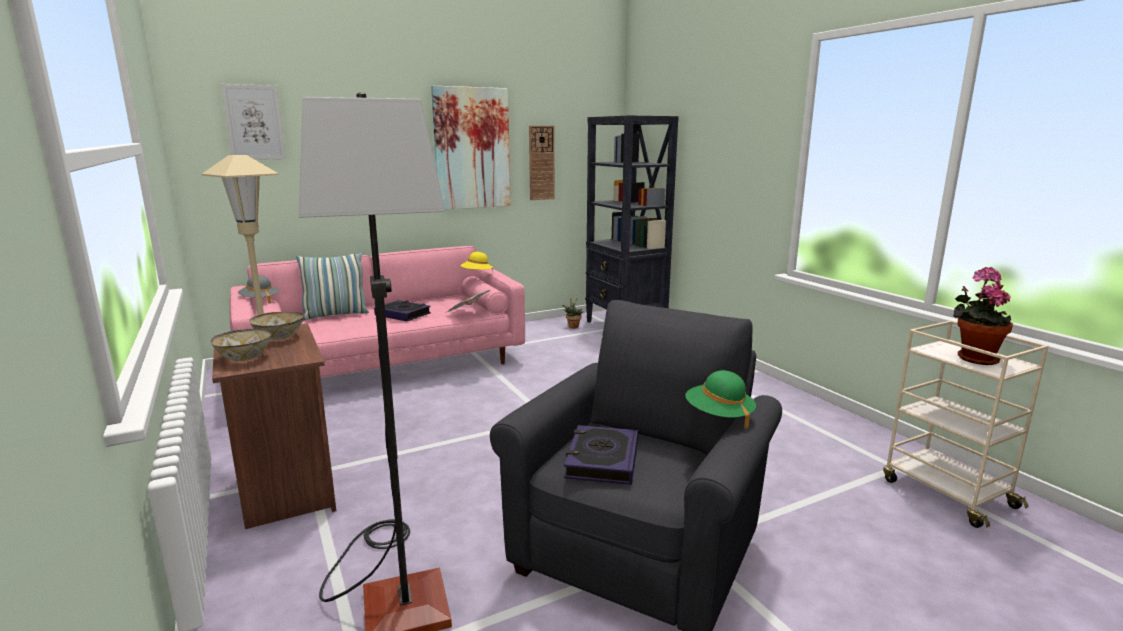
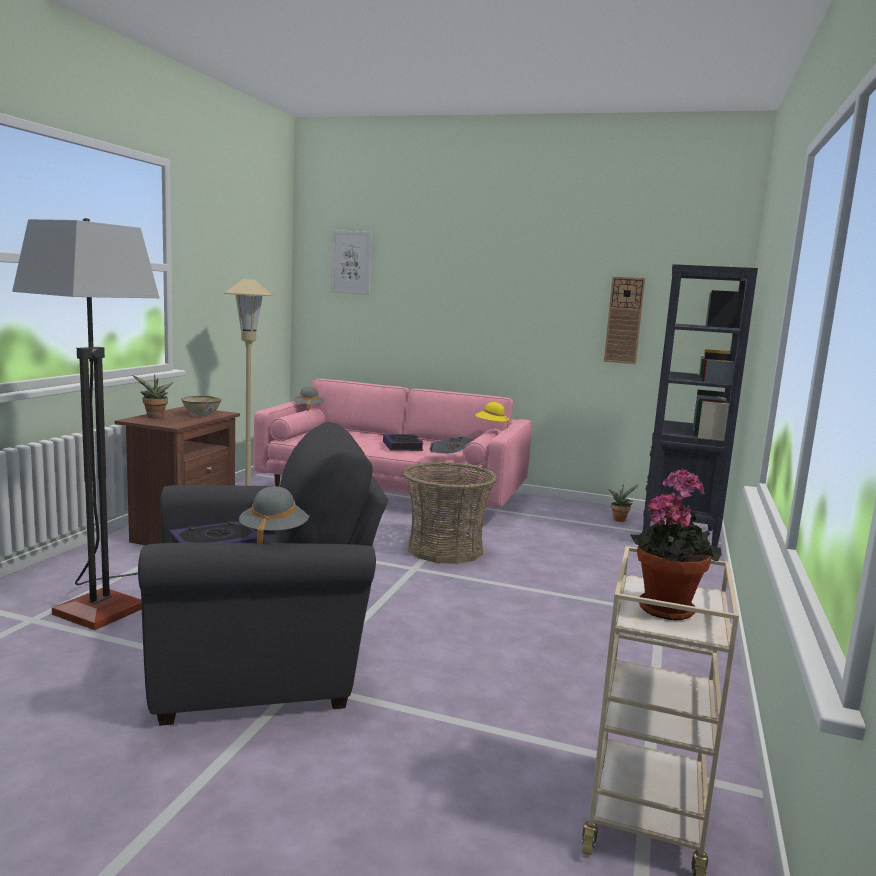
camera: 45 degrees right, 5 degrees down
(244, 358) = (154, 417): bowl -> potted plant
(335, 315) = (362, 435): pillow -> none
(472, 148) = (541, 298): picture -> none
(531, 394) = (445, 549): none -> basket
(718, 416) = (274, 533): green hat -> grey hat

